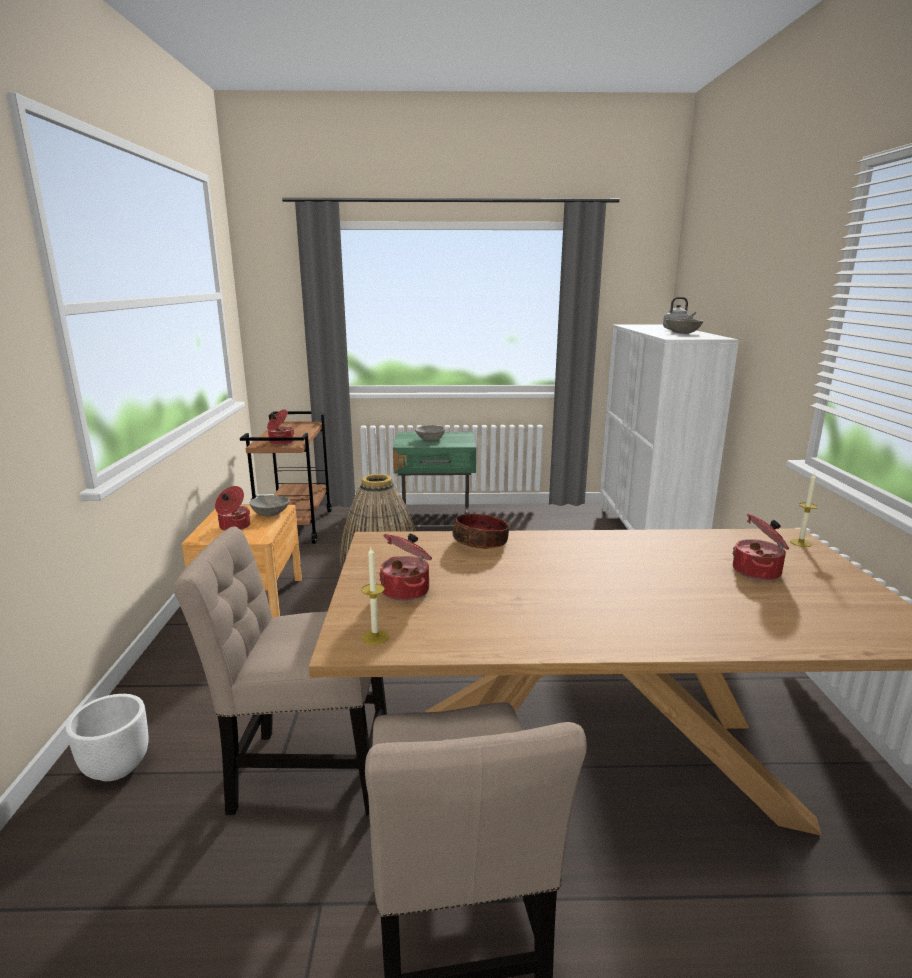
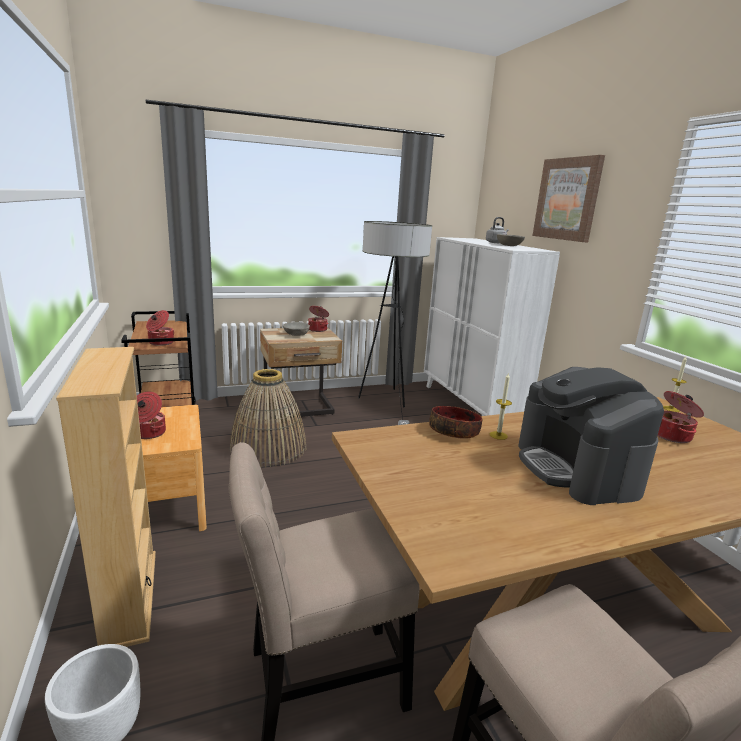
camera: 20 degrees left, 0 degrees up
(186, 672) = (129, 597): none -> beige bookcase
(270, 514) = (178, 416): grey bowl -> none
(375, 637) = (463, 545): candle -> candle (498, 435)
(407, 590) = (440, 489): cooking pot -> cooking pot (318, 329)
(436, 523) = (299, 408): green nightstand -> beige nightstand
(539, 524) = (386, 403): none -> floor lamp
(581, 590) = (577, 468): none -> coffee machine
(751, 271) = (567, 199): none -> picture

